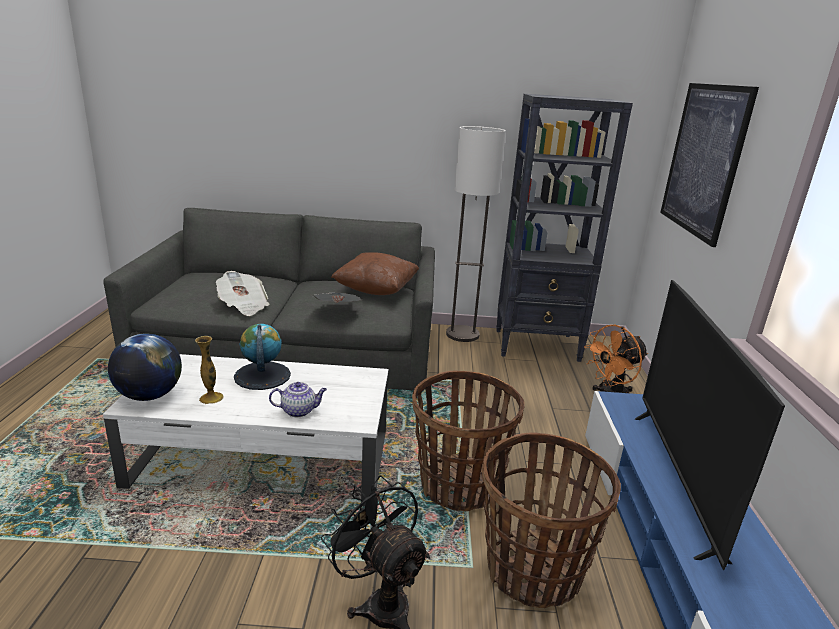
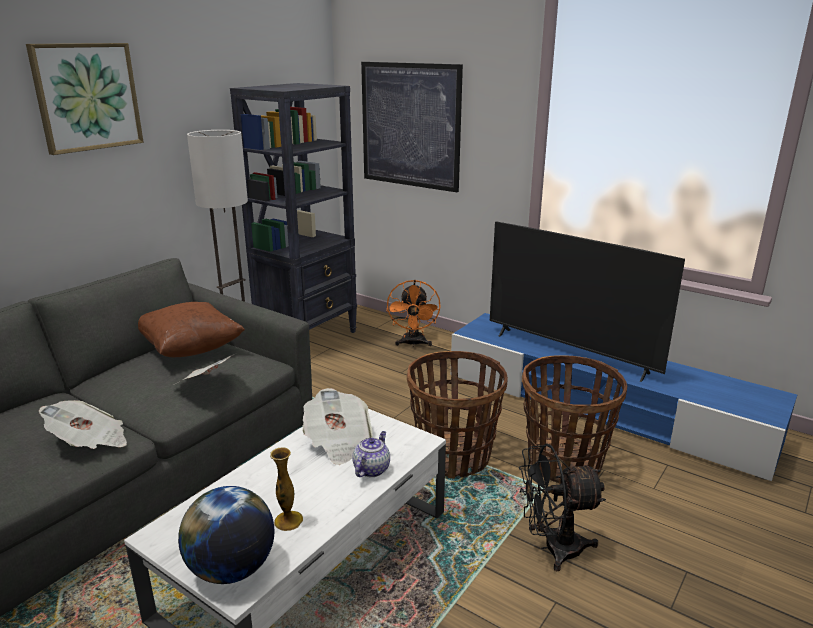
camera: 55 degrees left, 0 degrees up
(262, 375) = (276, 474): globe -> none
(323, 385) = (338, 442): none -> newspaper
(389, 83) = (87, 97): none -> picture

